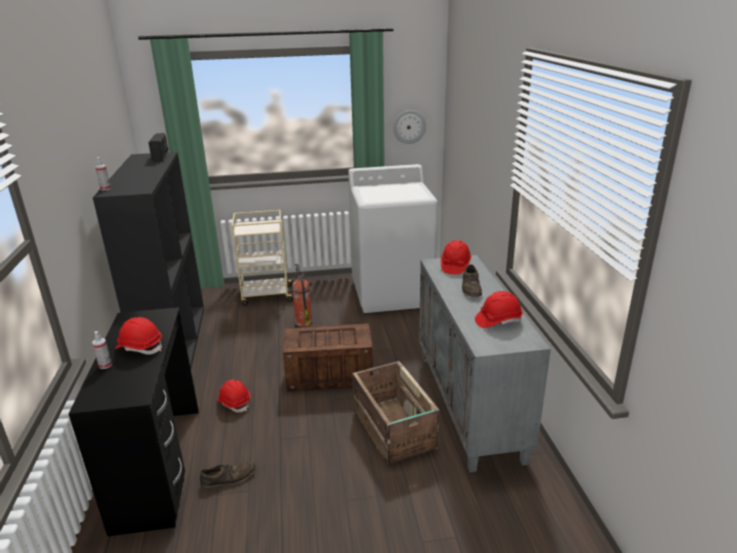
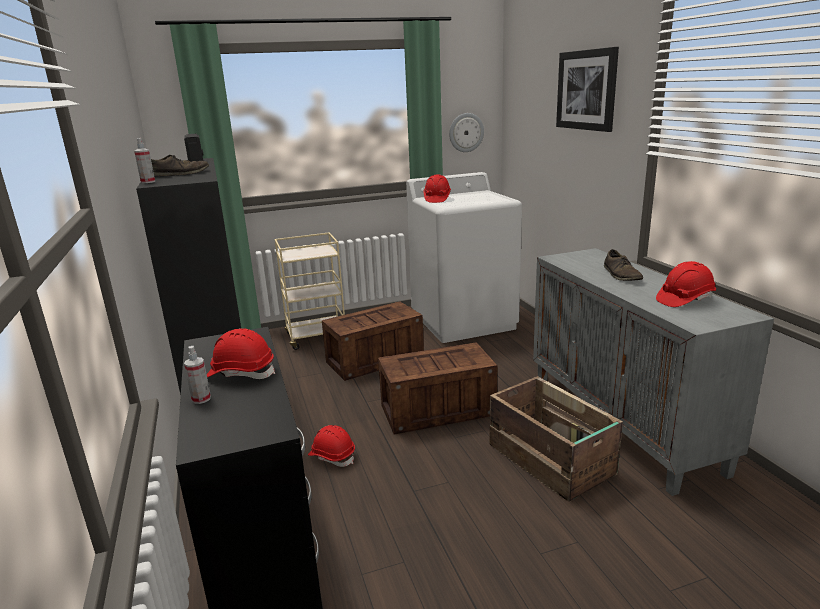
camera: 10 degrees left, 5 degrees down
(229, 478) = (368, 550): brown shoe -> brown shoe (178, 174)
(303, 322) = (376, 359): fire extinguisher -> crate
(455, 266) = (582, 259): red hard hat -> red hard hat (437, 199)
(487, 114) = (586, 90): none -> picture

